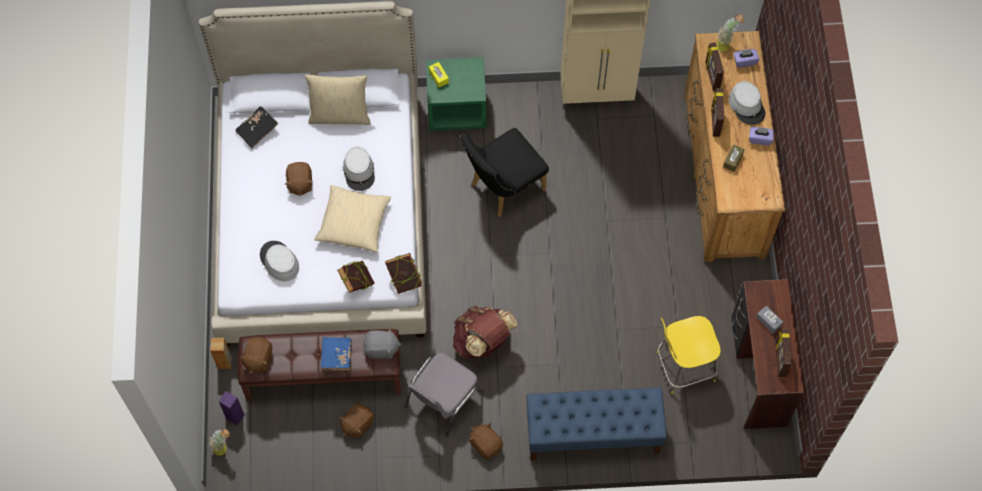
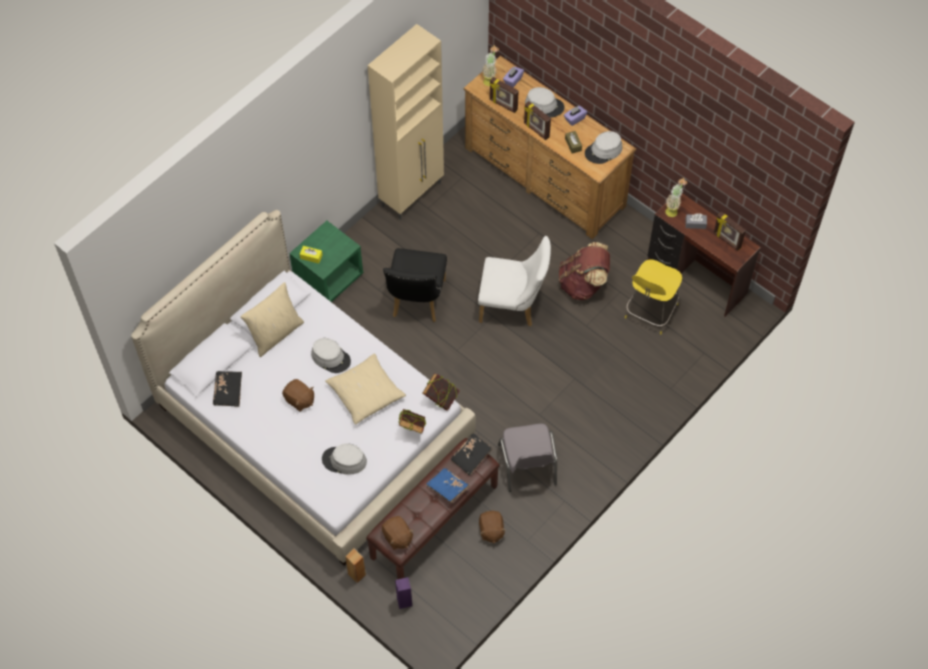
camera: 45 degrees left, 5 degrees down
(223, 448) = (420, 629): potted plant -> potted plant (673, 210)
(381, 349) = (471, 457): grey plush toy -> black book
(482, 342) = (512, 407): brown backpack -> brown backpack (583, 284)
(486, 444) = (586, 467): brown plush toy -> none
(575, 260) = (513, 306): none -> white chair
(592, 435) = (643, 401): blue bench -> none
(753, 188) = (603, 151): none -> grey hat

